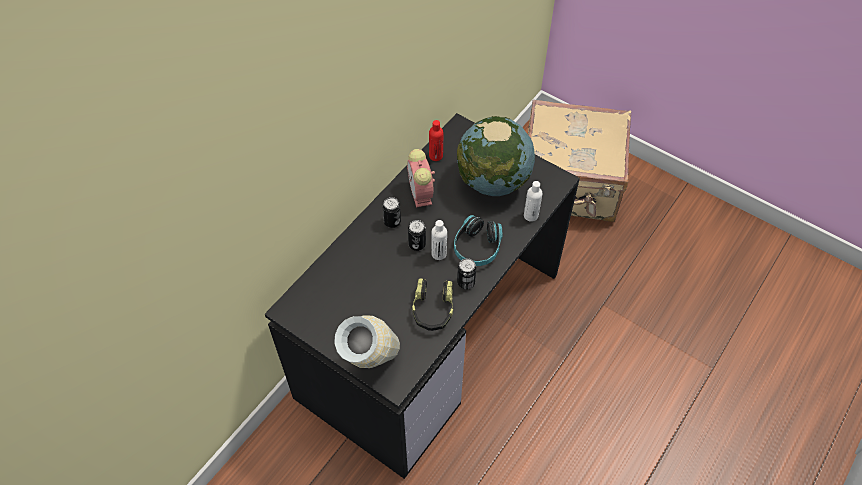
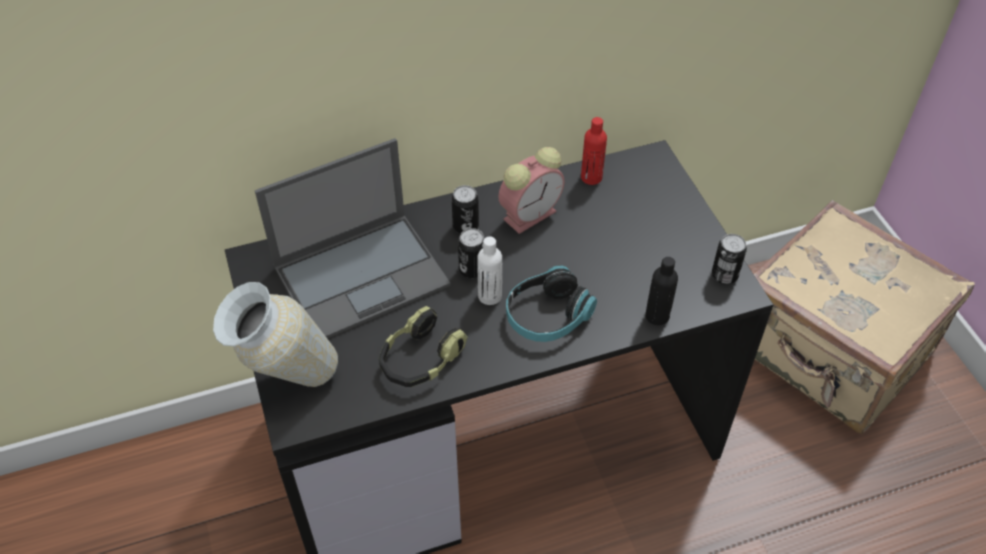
camera: 35 degrees right, 5 degrees down
(360, 282) = (363, 275): none -> laptop
(421, 195) = (531, 214): alarm clock -> alarm clock turned 150 degrees counterclockwise
(466, 282) = (493, 350): can -> can (724, 275)
(493, 181) = (642, 246): globe -> none
(530, 215) = (657, 316): white bottle -> black bottle

